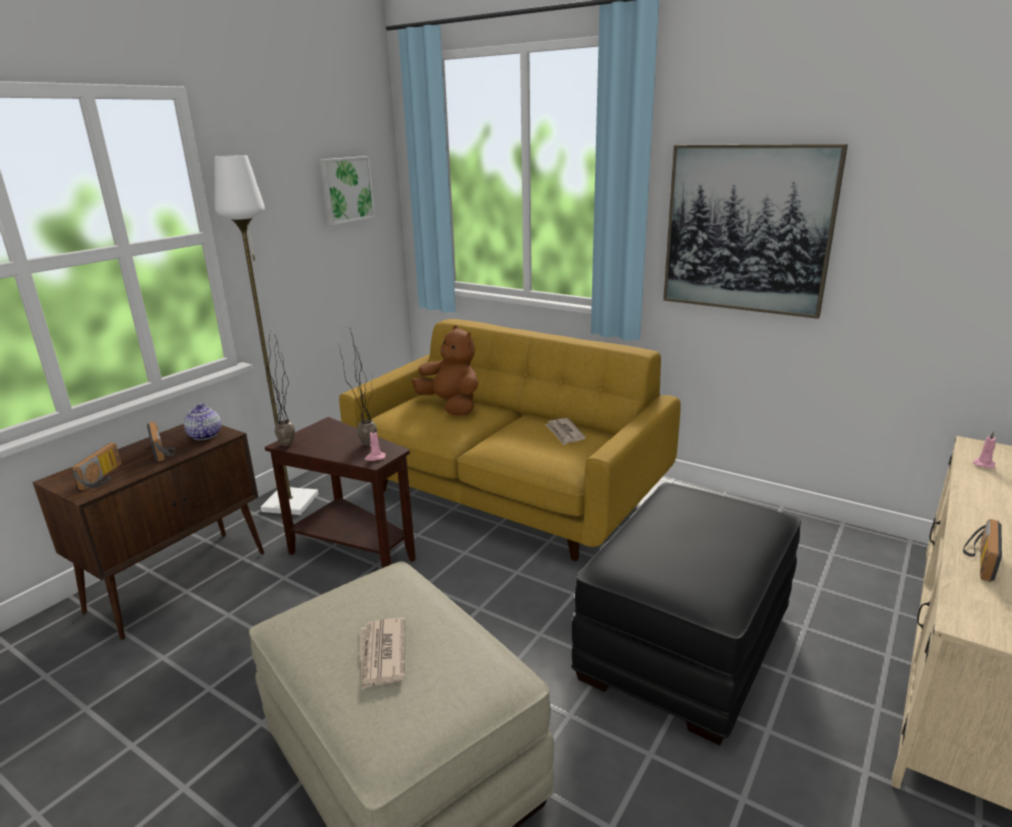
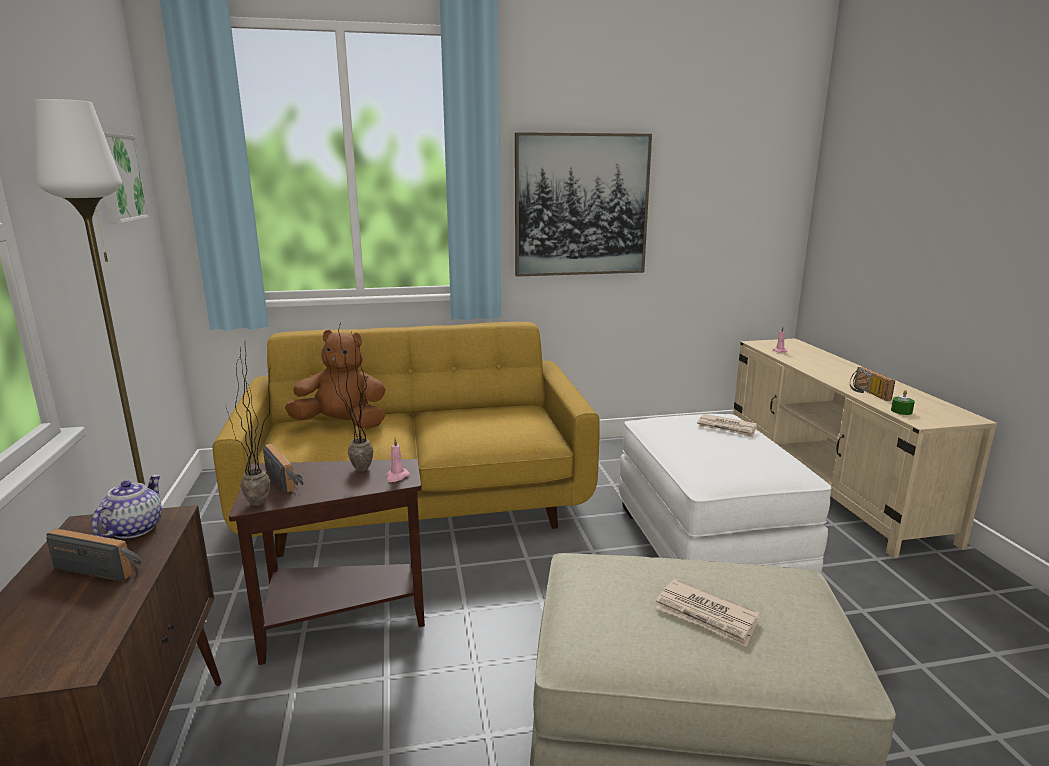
camera: 45 degrees left, 5 degrees down
(104, 478) = (63, 636): radio -> radio (287, 479)
(204, 435) = (134, 528): teapot -> teapot turned 75 degrees clockwise
(564, 433) = (492, 413): newspaper -> newspaper (727, 428)
(685, 644) = (706, 544): black ottoman -> white ottoman
(968, 600) = (901, 411): none -> green candle

